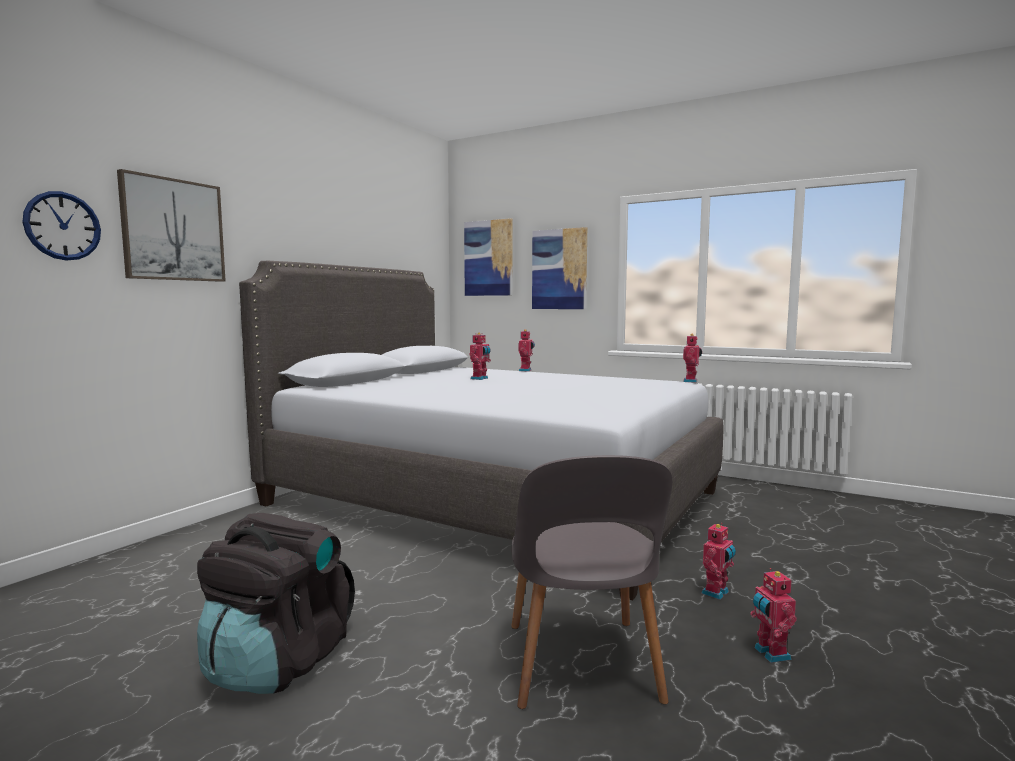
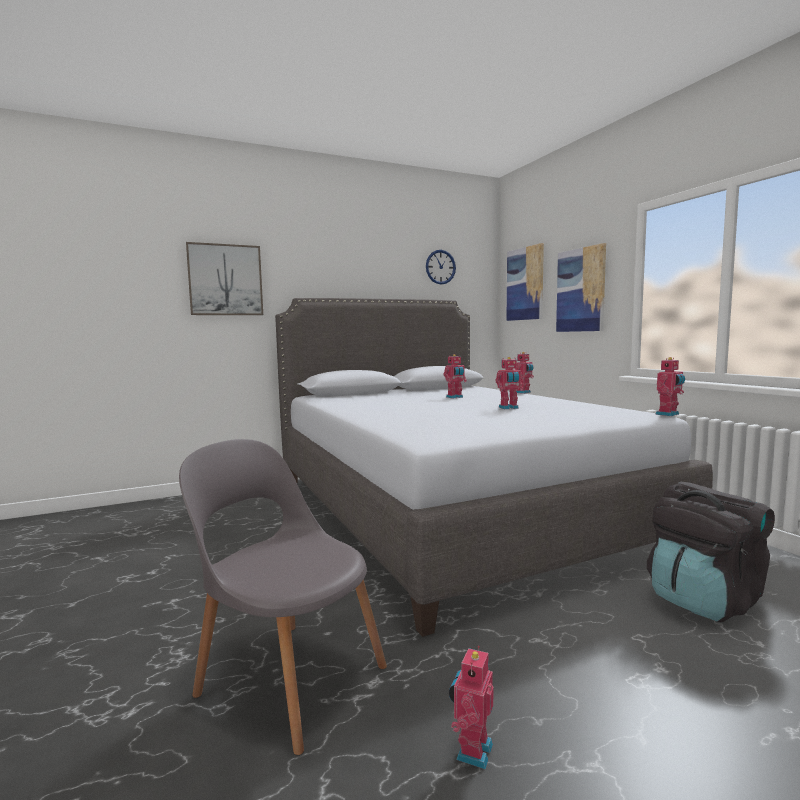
camera: 35 degrees right, 0 degrees up
(62, 226) = (150, 283): wall clock -> wall clock (440, 267)
(278, 662) = (139, 590): black backpack -> black backpack (704, 600)
(581, 666) = (287, 676): grey chair -> grey chair turned 90 degrees clockwise
(717, 593) = (519, 662): toy robot -> toy robot (509, 408)

